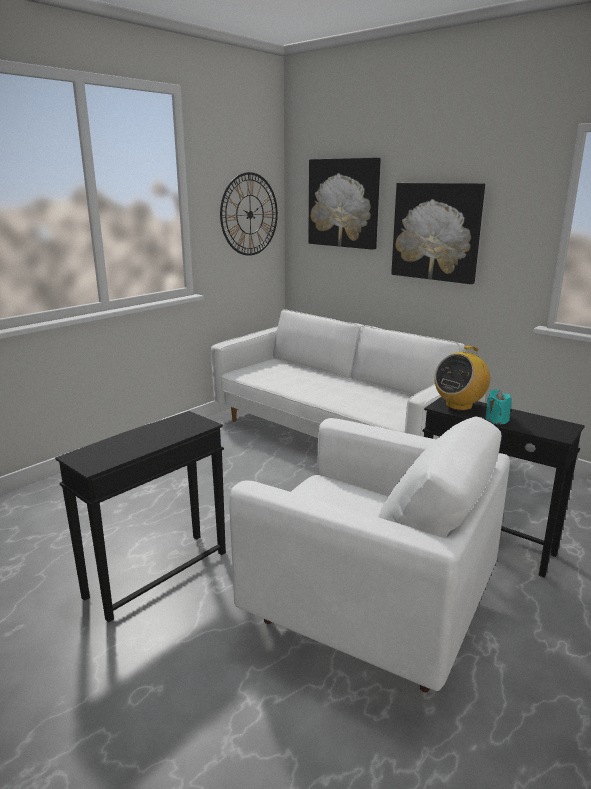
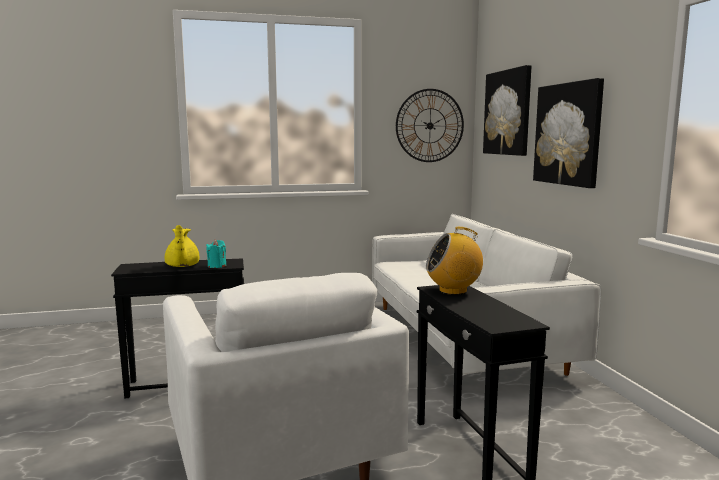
camera: 35 degrees right, 10 degrees down
(147, 440) = (182, 266): none -> yellow teapot
(496, 420) = (461, 305): turquoise candle -> turquoise candle (217, 266)

